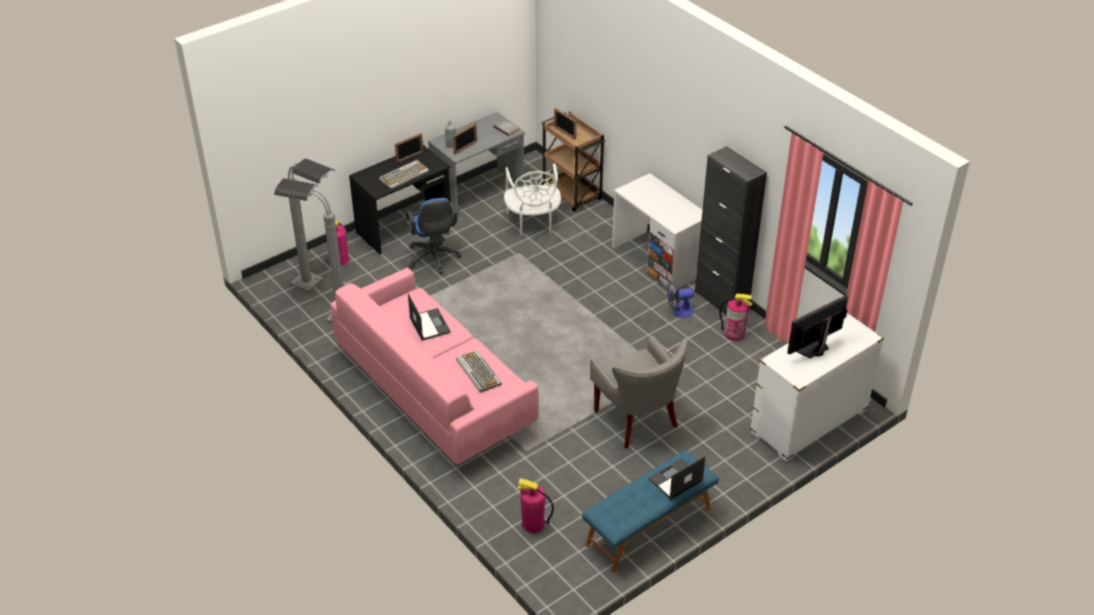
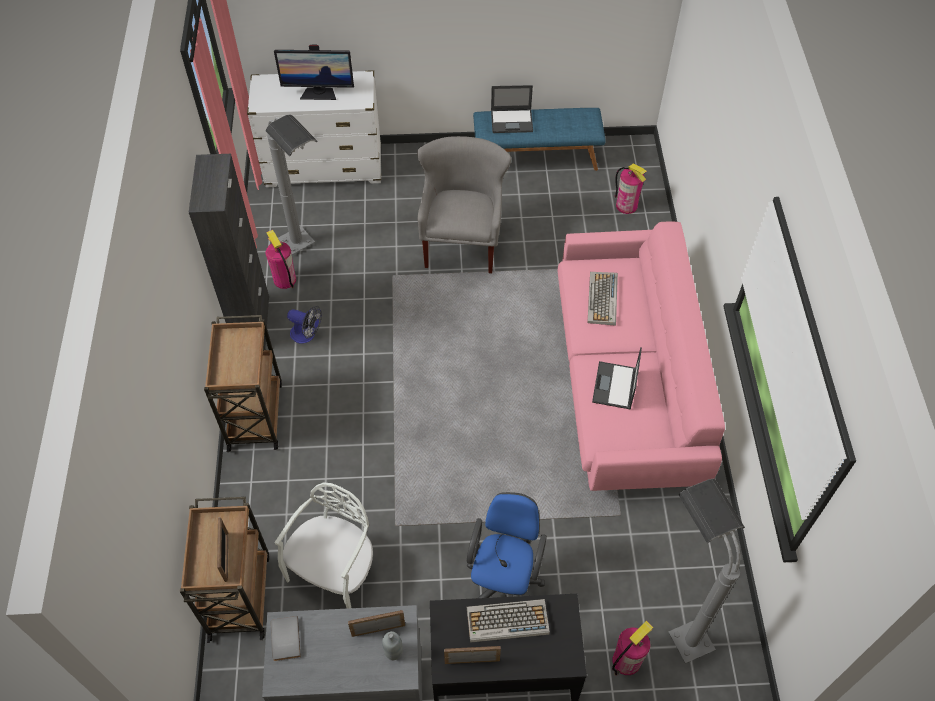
camera: 145 degrees left, 15 degrees up
(326, 314) = (691, 565): grey floor lamp -> grey floor lamp (308, 253)
(658, 260) = (255, 414): white desk -> brown cart

